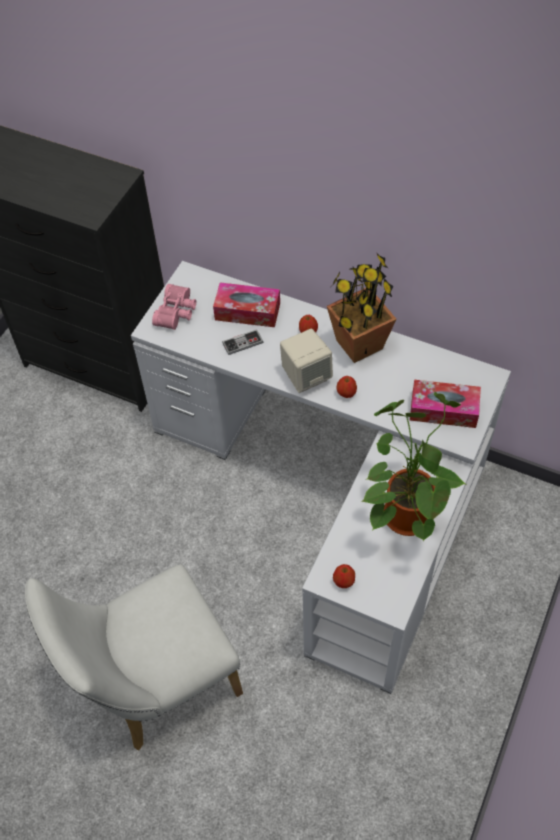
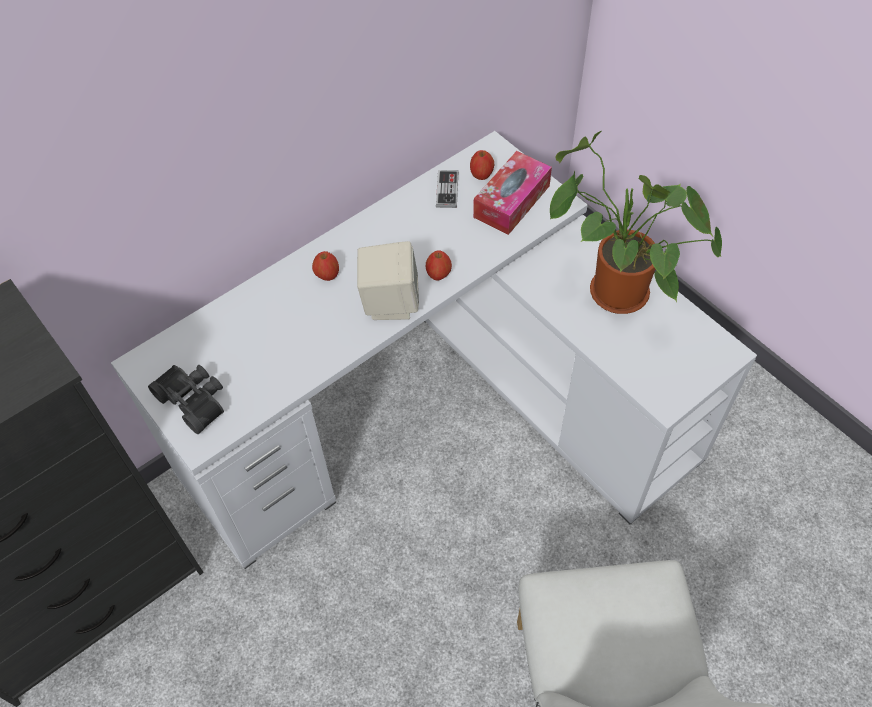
camera: 65 degrees left, 0 degrees up
(177, 312) = (195, 399): pink binoculars -> black binoculars
(242, 343) = (296, 346): game controller -> game controller (447, 190)
(247, 311) = (251, 322): tissue box -> none
(343, 581) = (676, 384): apple -> apple (481, 175)
(358, 345) = (377, 236): potted plant -> none

